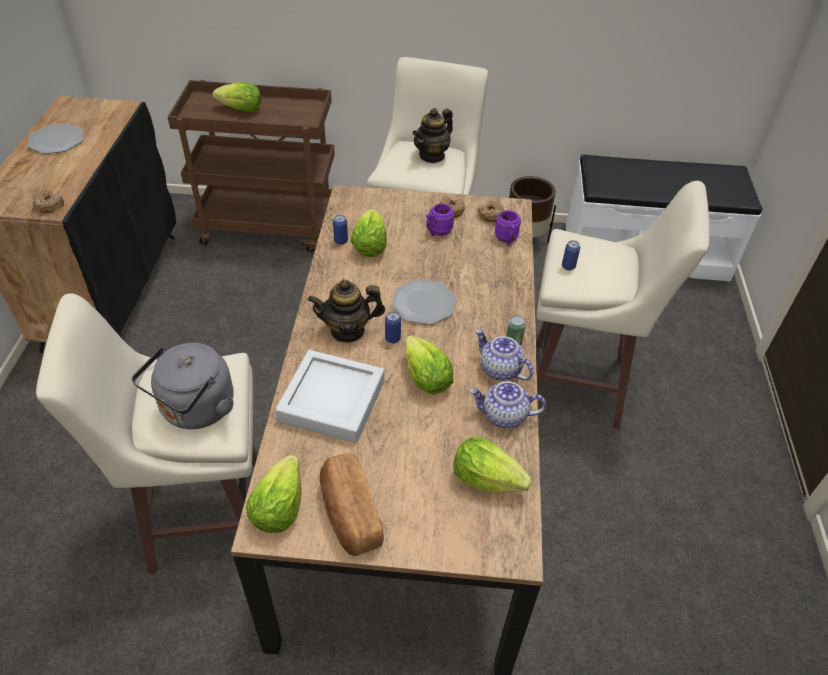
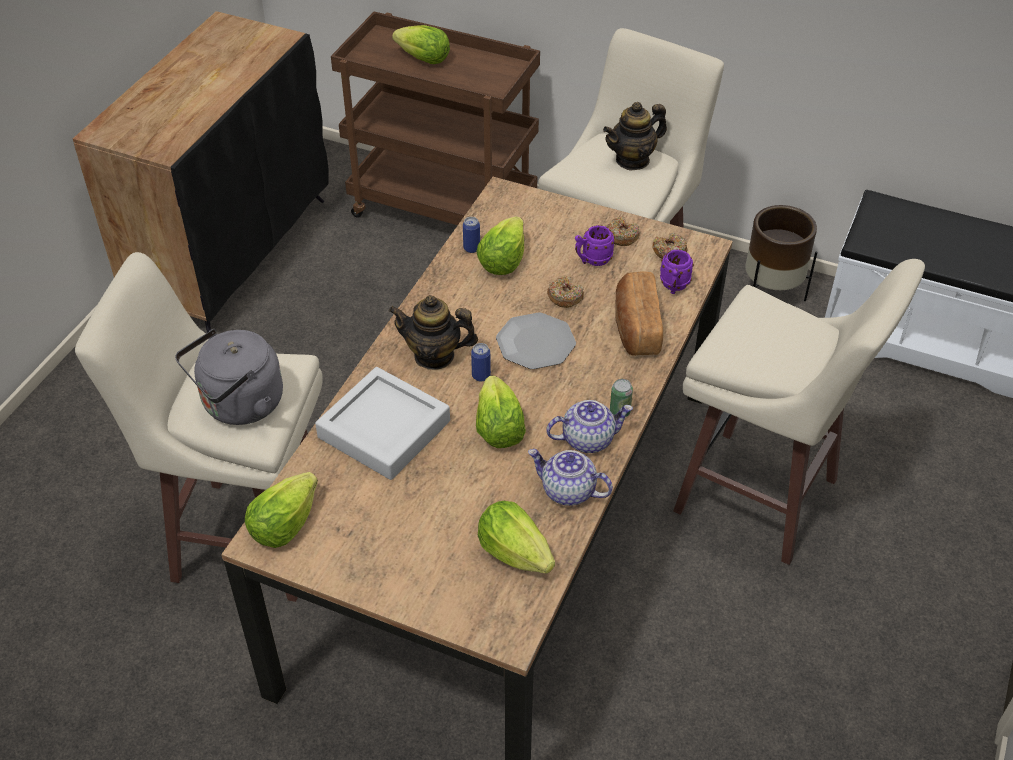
camera: 20 degrees right, 0 degrees up
(49, 205) = (163, 146): donut -> donut (565, 297)
(56, 140) = (196, 68): plate -> none
(349, 514) = (353, 550): bread -> bread (636, 327)
(499, 369) = (588, 439): teapot -> teapot turned 105 degrees clockwise
(568, 266) = (737, 335): can -> none

